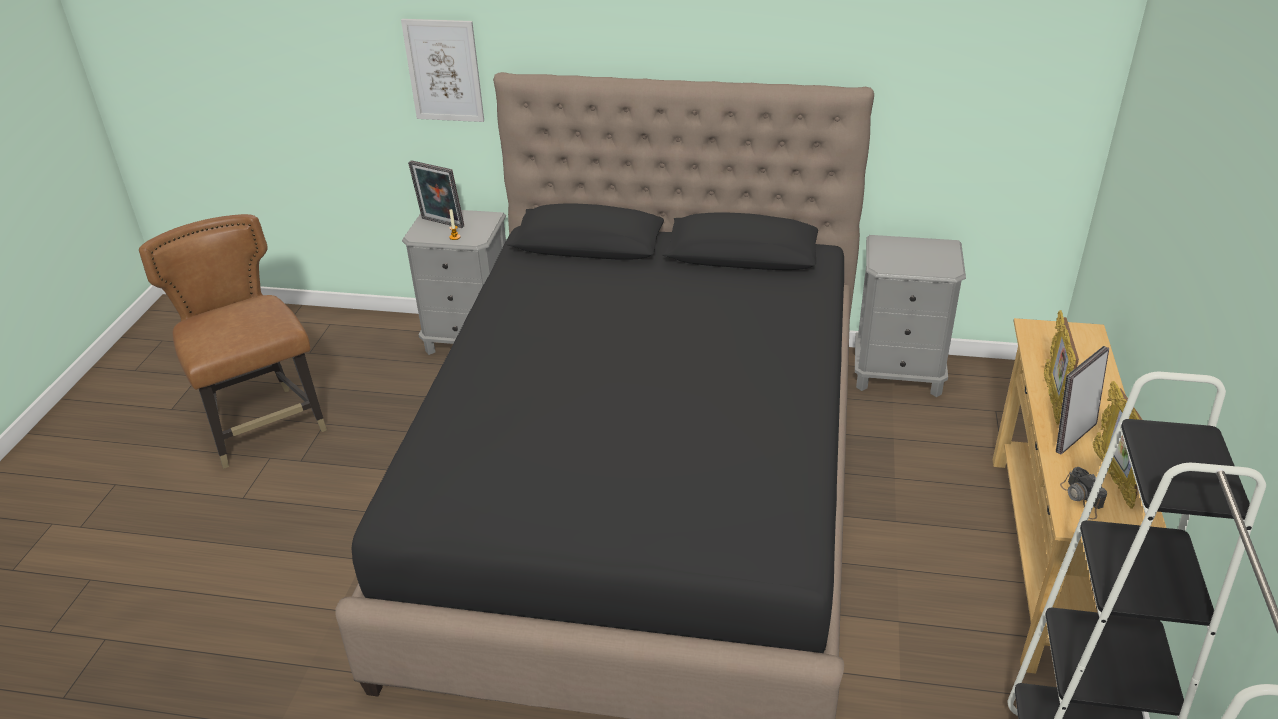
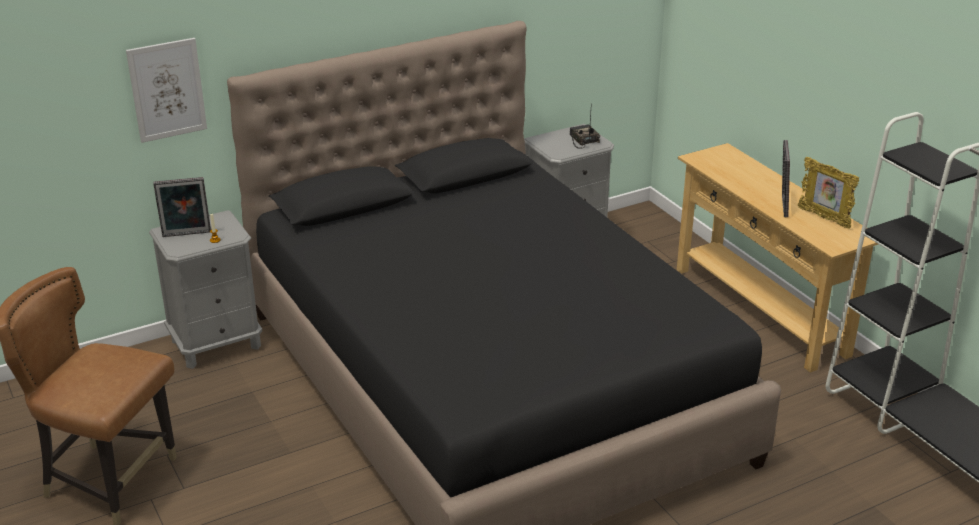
camera: 40 degrees left, 5 degrees down
(931, 259) = (582, 140): none -> radio
(1052, 399) = (750, 191): picture frame -> none
(1082, 499) = (822, 234): camera -> none

